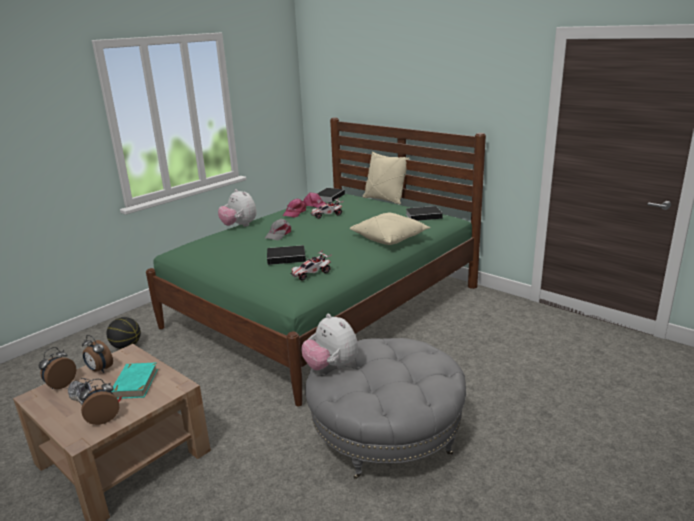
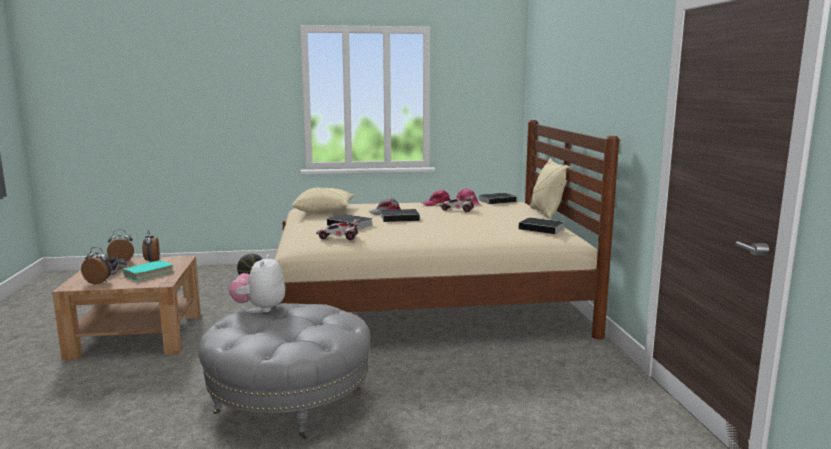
camera: 40 degrees right, 10 degrees down
(239, 226) = (377, 203): plush toy -> none
(307, 237) = (401, 218): none -> book
(324, 307) = (423, 304): green bed -> beige bed
(390, 238) = (464, 235): beige pillow -> beige pillow (324, 210)

